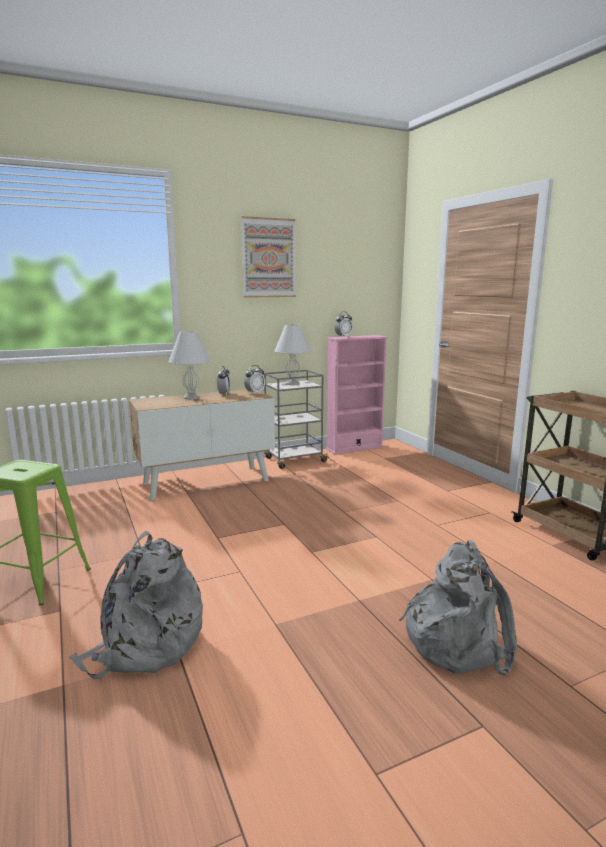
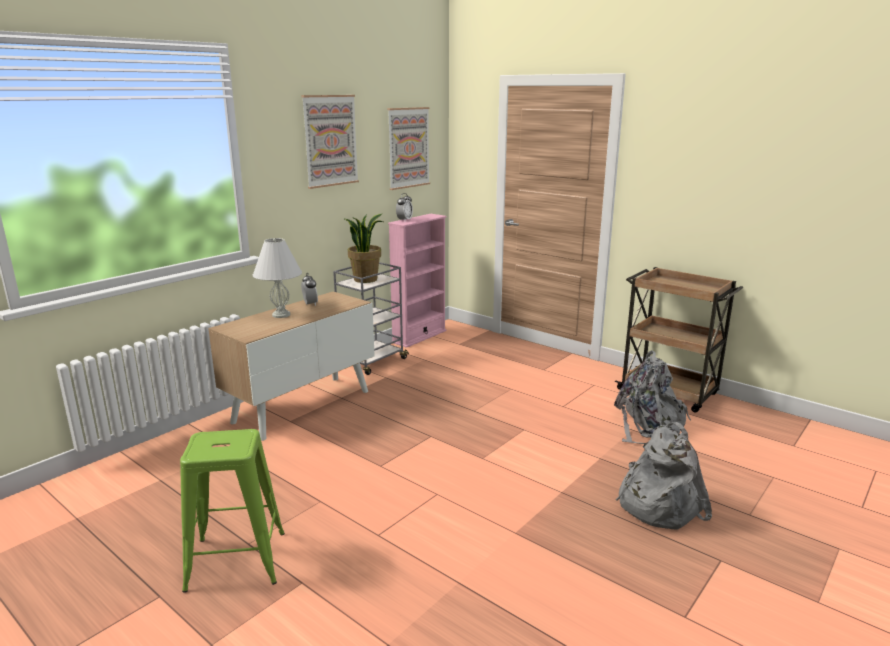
camera: 25 degrees left, 5 degrees up
(145, 645) = (423, 586): grey backpack -> grey backpack (648, 426)
(254, 393) = (342, 298): alarm clock -> none
(292, 383) = (365, 279): white table lamp -> potted plant
(354, 271) = (408, 148): none -> picture

